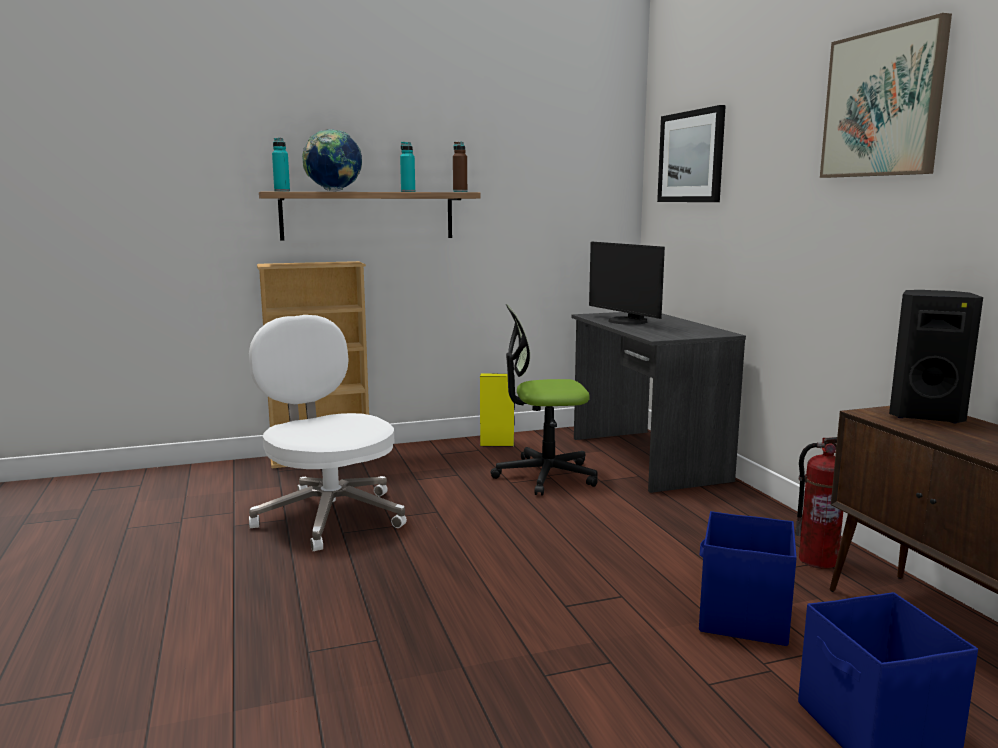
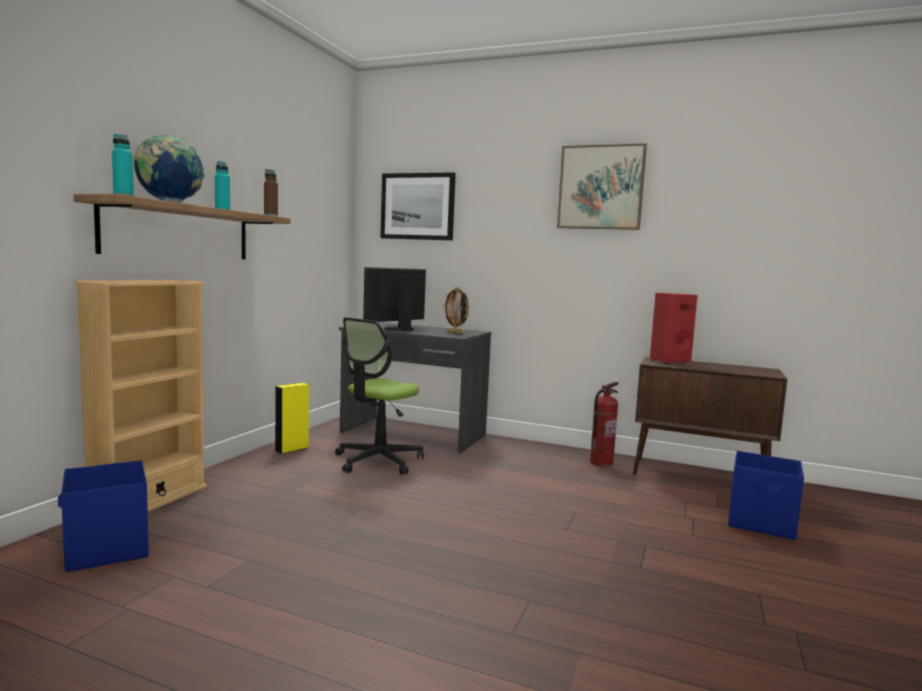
camera: 50 degrees left, 5 degrees down
(329, 516) = (284, 542): white office chair -> none
(626, 321) = (397, 329): monitor -> monitor turned 120 degrees clockwise
(682, 332) = (455, 332): none -> picture frame
(743, 617) = (637, 500): blue storage box -> blue storage box (106, 549)
(924, 415) = (668, 361): black speaker -> red speaker

